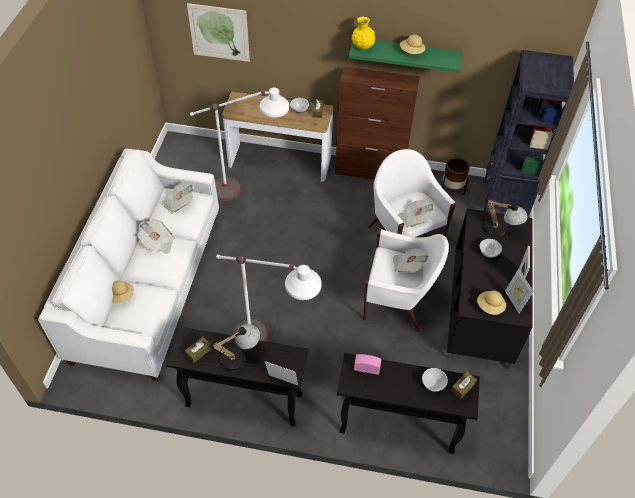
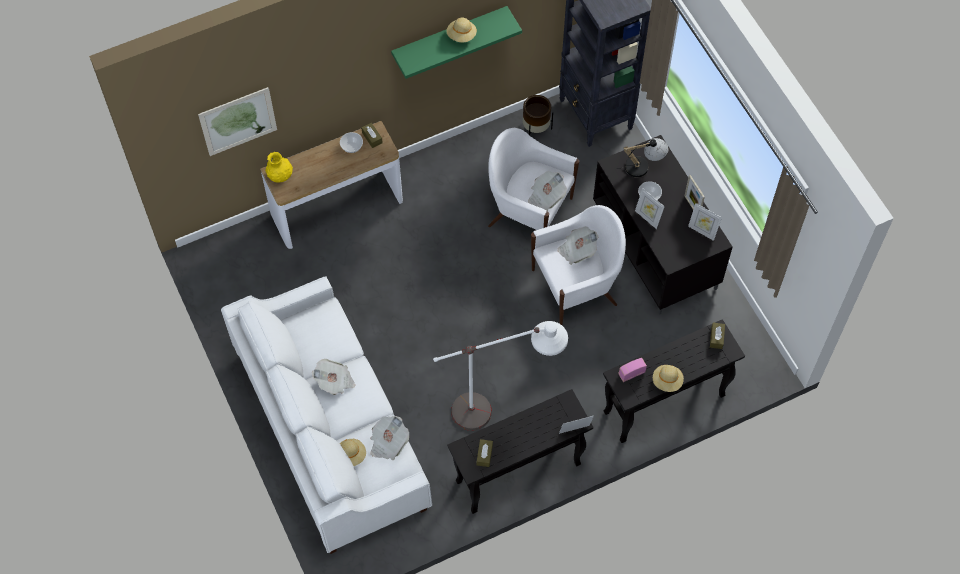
camera: 35 degrees left, 10 degrees up
(179, 203) = (314, 328): newspaper -> newspaper (388, 443)
(239, 356) = (521, 435): table lamp -> none
(246, 194) = (336, 267): white floor lamp -> none
(362, 47) = (411, 58): yellow vase -> yellow vase (280, 176)
(370, 171) = (439, 159): brown cabinet -> none
(433, 383) = (692, 350): bowl -> none
(475, 266) = (647, 218): none -> picture frame
(490, 307) = (686, 249): beige hat -> beige hat (667, 381)

